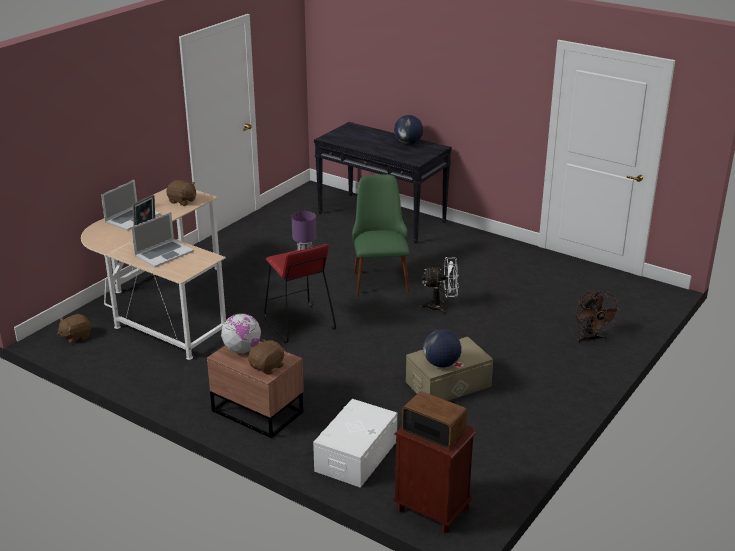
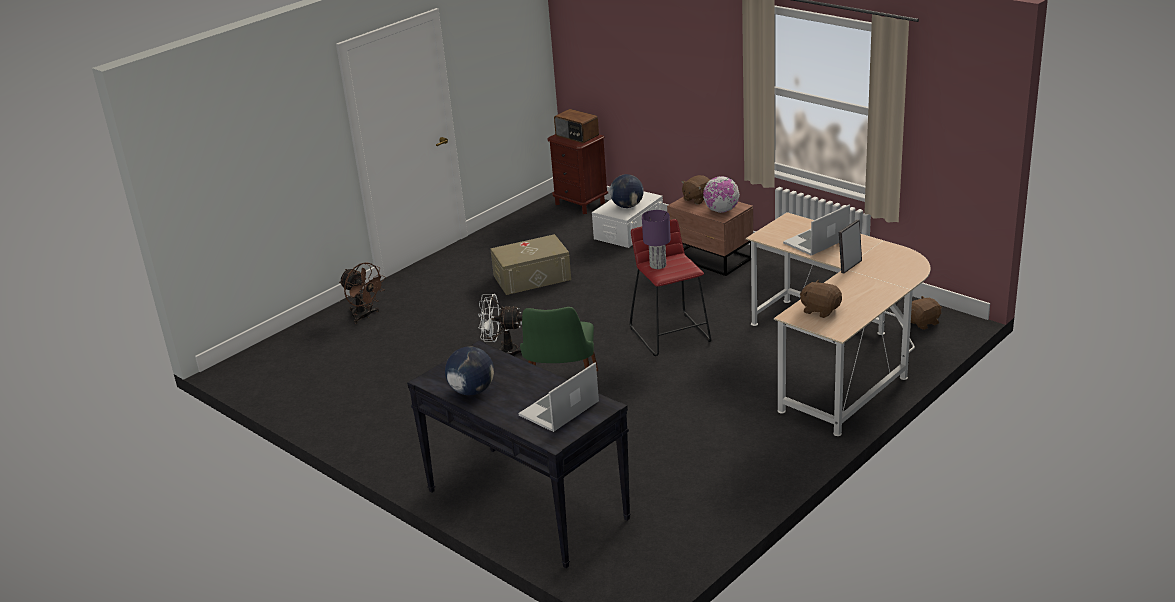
camera: 170 degrees left, 0 degrees up
(132, 218) = (877, 285): laptop -> laptop (559, 408)
(441, 364) = (539, 244): globe -> globe (627, 206)
(590, 339) = (365, 316): brown fan -> brown fan turned 135 degrees clockwise

